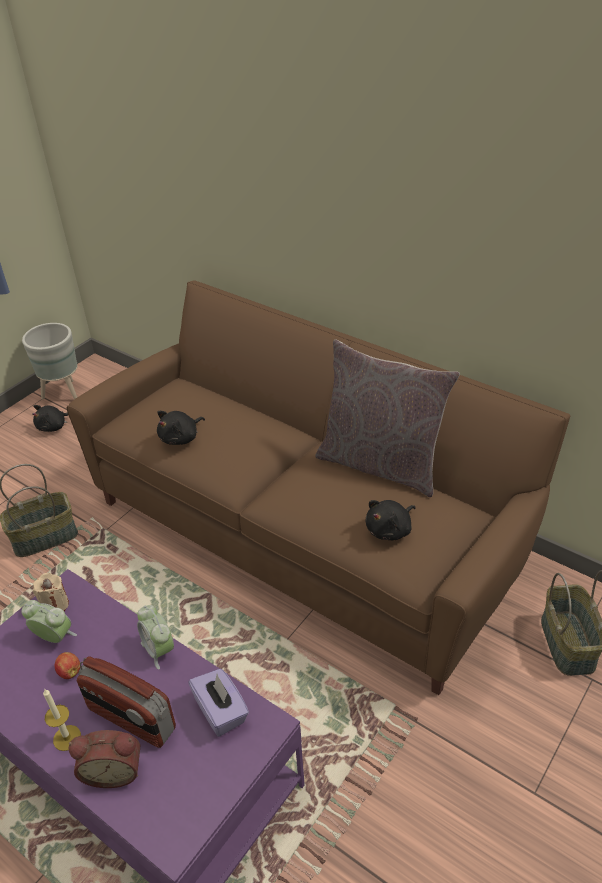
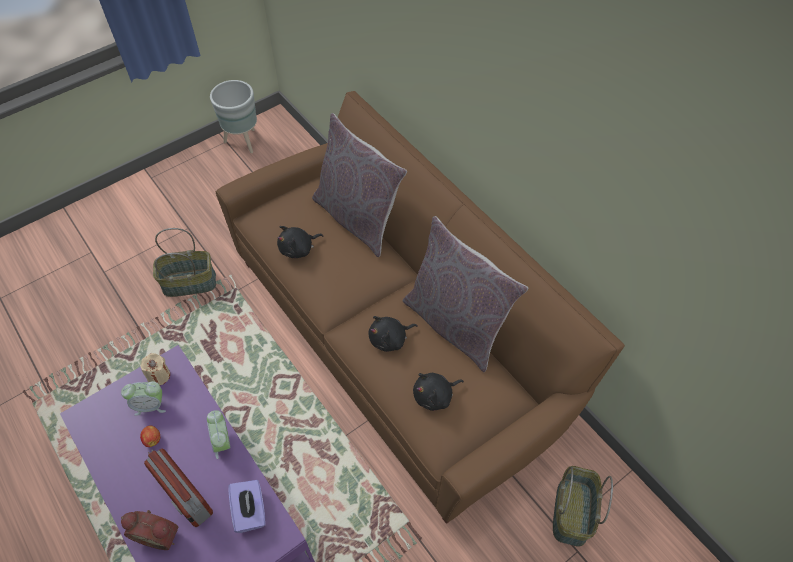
camera: 15 degrees right, 15 degrees up
(54, 426) = (226, 174): black plush toy -> black plush toy (390, 339)
(54, 637) = (150, 405): alarm clock -> alarm clock turned 135 degrees clockwise
(67, 738) = (135, 495): candle -> none
(234, 399) = (357, 218): none -> grey pillow

